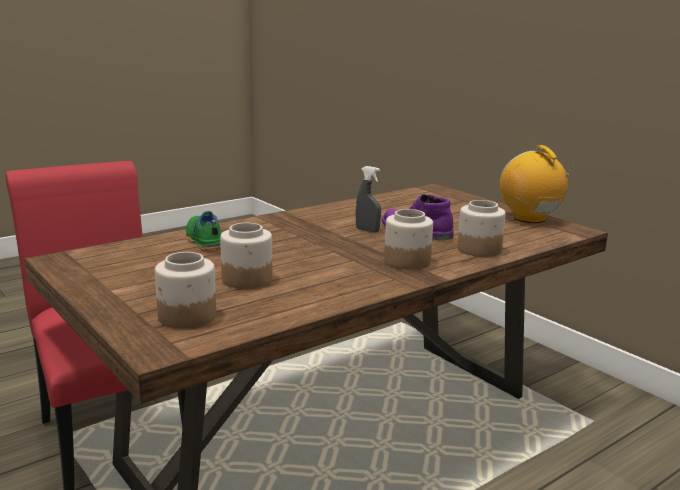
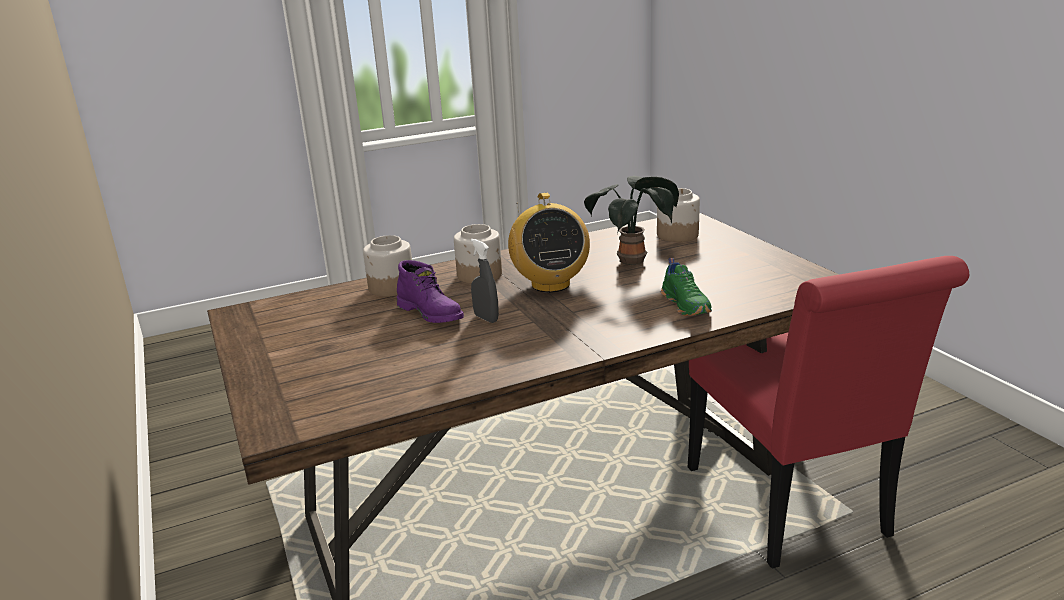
camera: 165 degrees left, 5 degrees up
(247, 279) = (634, 261): jar -> potted plant
(530, 218) = (253, 336): radio -> radio (550, 284)

